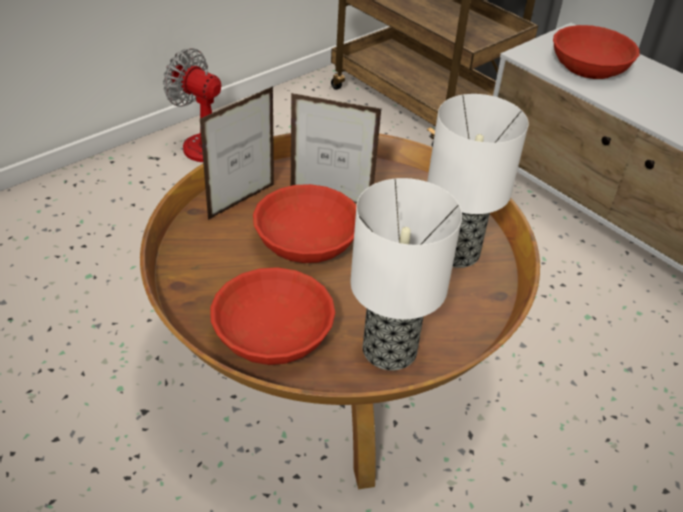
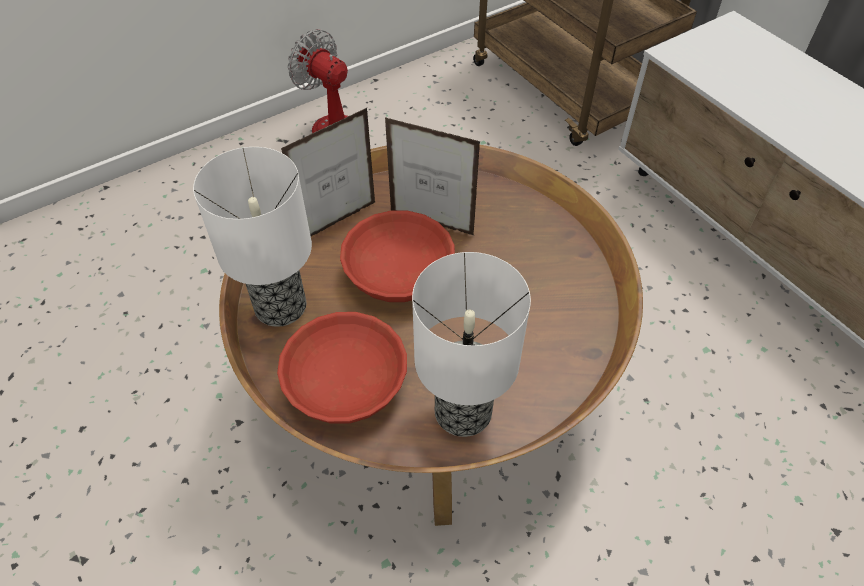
camera: 10 degrees right, 10 degrees up
(456, 251) = (555, 295): table lamp -> table lamp (281, 305)
(590, 65) = (744, 69): red bowl -> none

